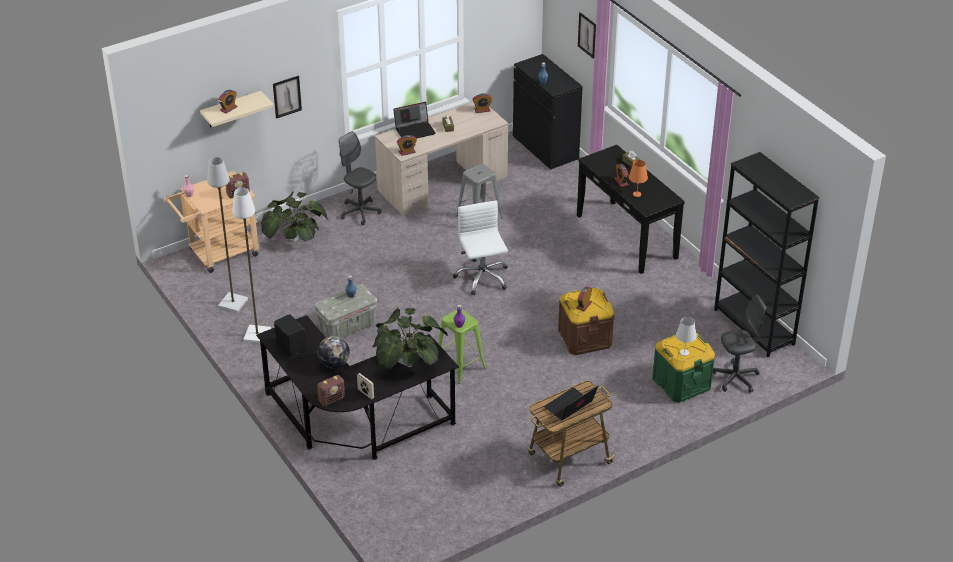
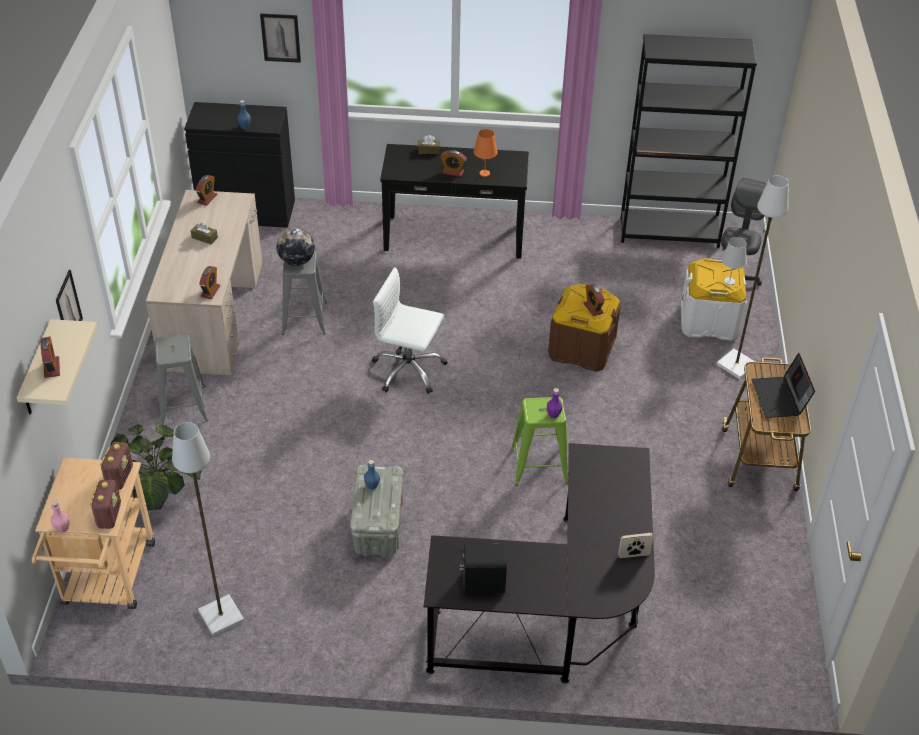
camera: 55 degrees left, 5 degrees up
(257, 335) = (307, 623): white floor lamp -> white floor lamp (735, 365)
(332, 399) = (618, 593): radio -> radio (109, 515)
(334, 364) = (551, 556): globe -> globe (296, 261)
(360, 212) = (183, 406): grey office chair -> grey stool
(408, 359) = (600, 484): potted plant -> none
(415, 130) = (178, 265): laptop -> none
(681, 383) = (709, 321): green storage box -> white storage box

